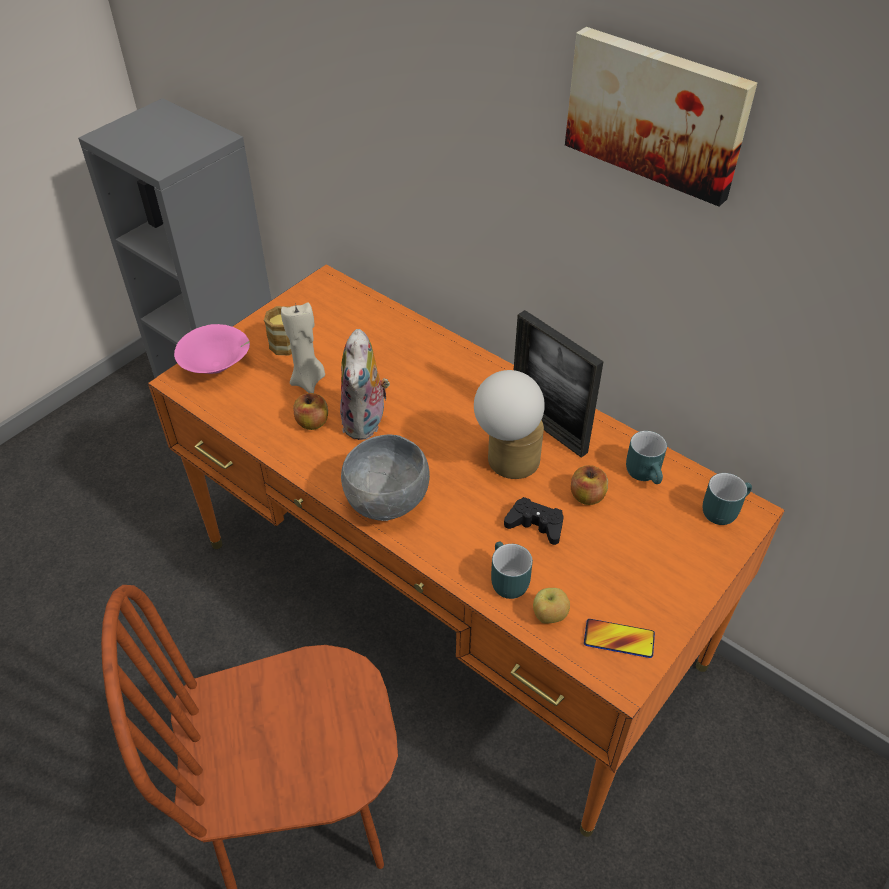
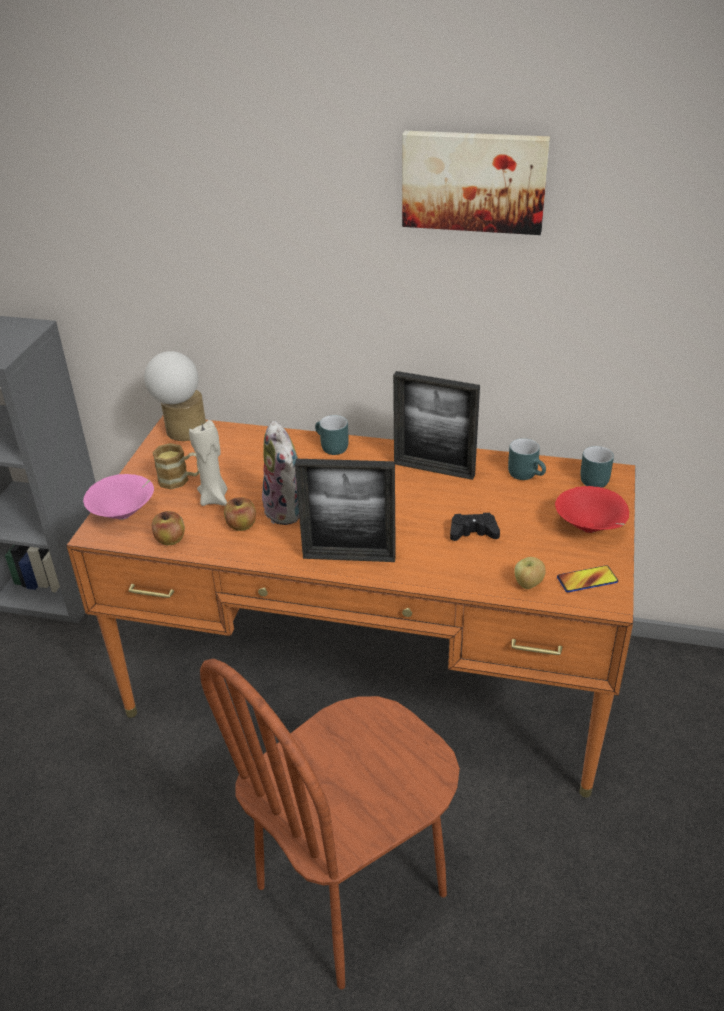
camera: 25 degrees left, 10 degrees down
(388, 503) = (349, 557): grey bowl -> picture frame
(504, 580) = (478, 574): turquoise mug -> turquoise mug (330, 447)
(506, 462) = (420, 501): table lamp -> table lamp (182, 433)
(587, 496) = (496, 502): apple -> apple (170, 539)
(669, 574) = (590, 529): none -> red bowl

